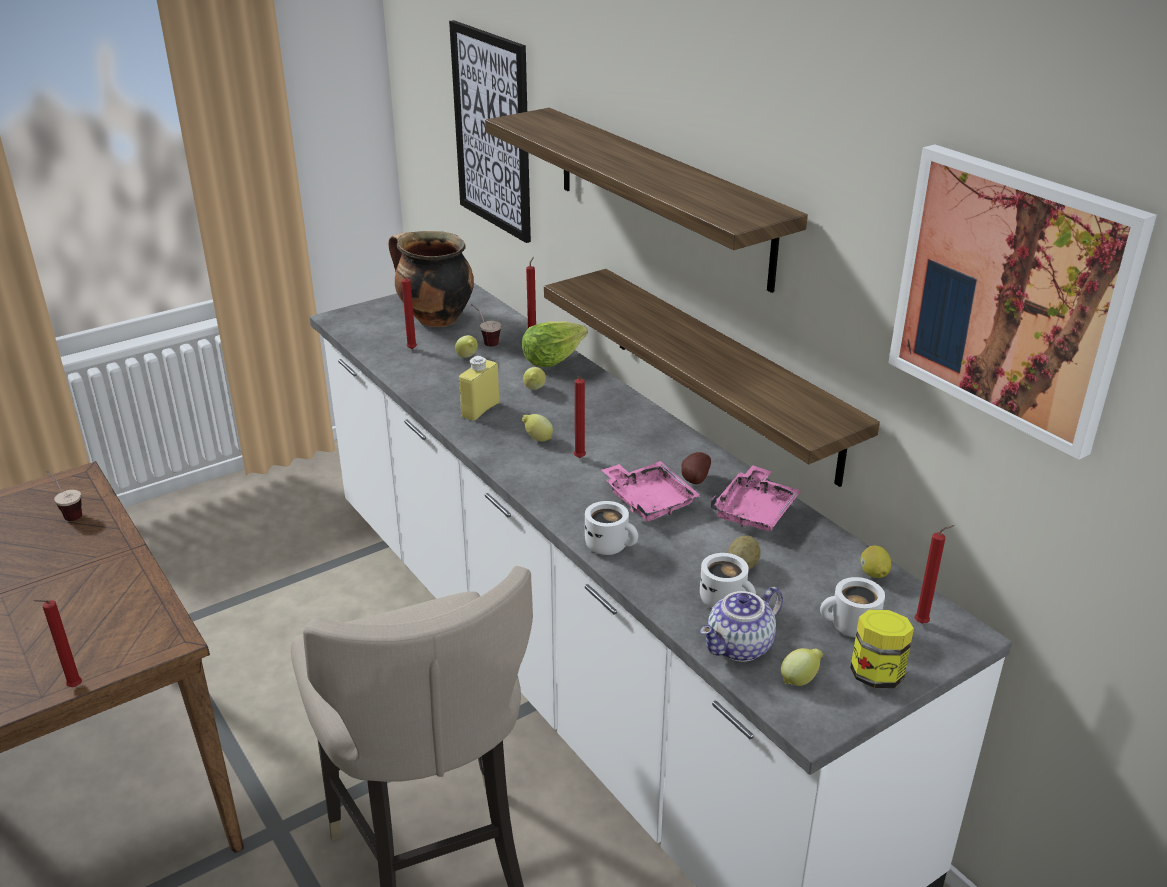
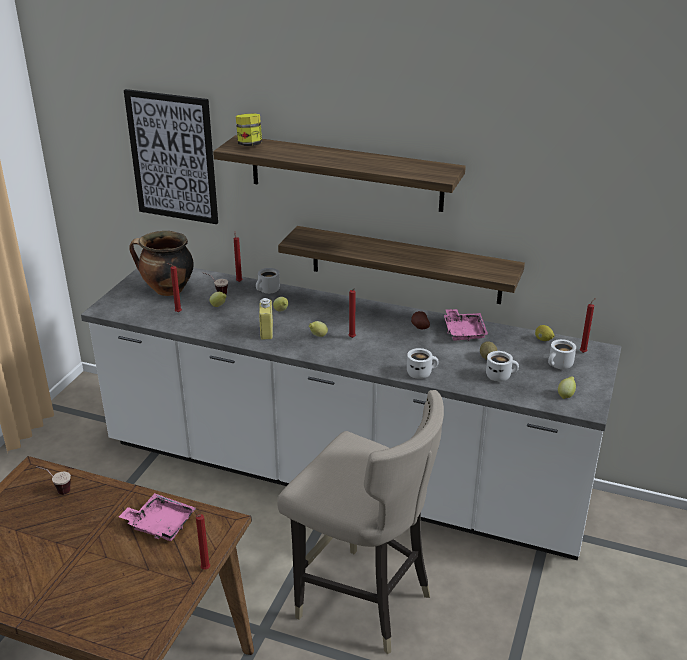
camera: 35 degrees left, 0 degrees up
(552, 358) = (268, 291): lettuce -> white mug
(649, 500) = (411, 345): pink tray -> pink tray (160, 524)
(740, 648) = (529, 393): teapot -> none
(876, 674) = (590, 380): jar -> jar (249, 144)
(1011, 296) = (600, 182): picture -> none

